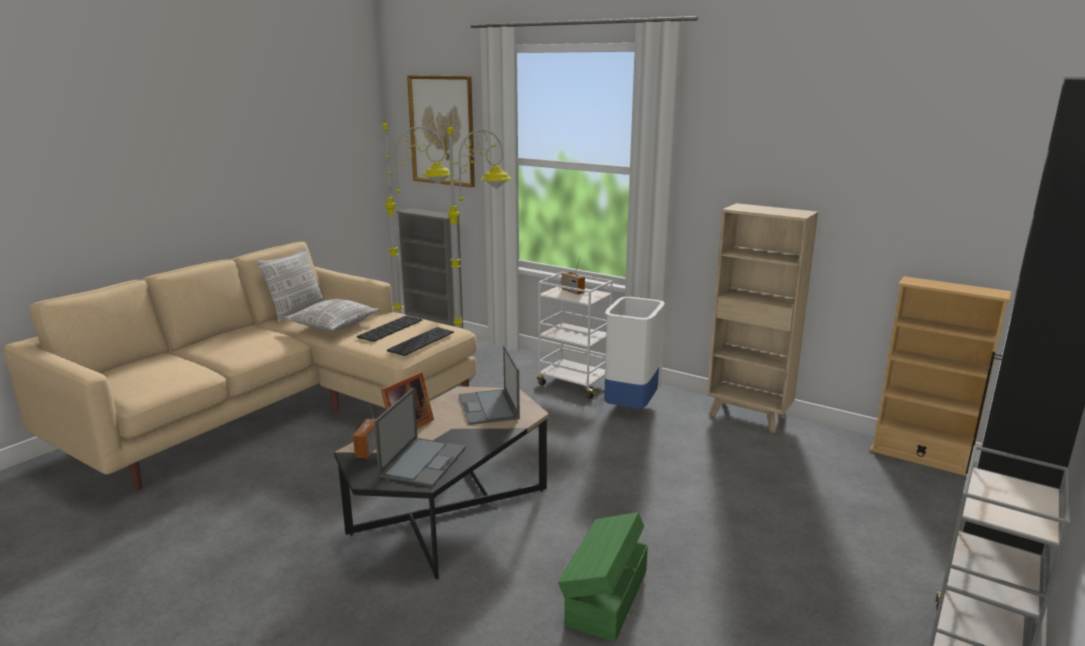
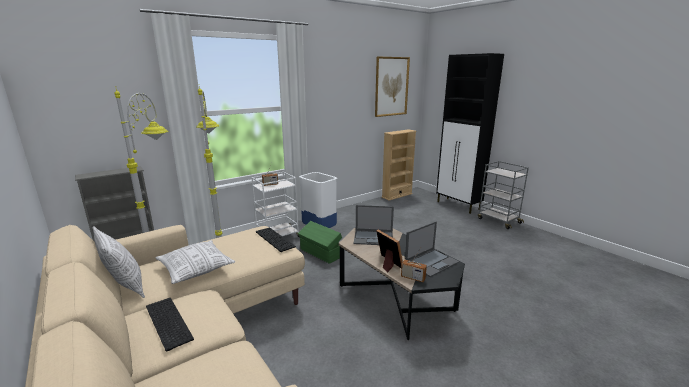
camera: 70 degrees left, 0 degrees up
(390, 328) = (234, 247): keyboard -> keyboard (166, 322)
(423, 461) = (432, 262): laptop -> laptop turned 105 degrees clockwise
(442, 130) = (103, 99): picture -> picture (391, 86)
(605, 598) = (472, 269): green storage box -> green storage box (321, 253)
(748, 417) = (349, 210): beige bookcase -> none

